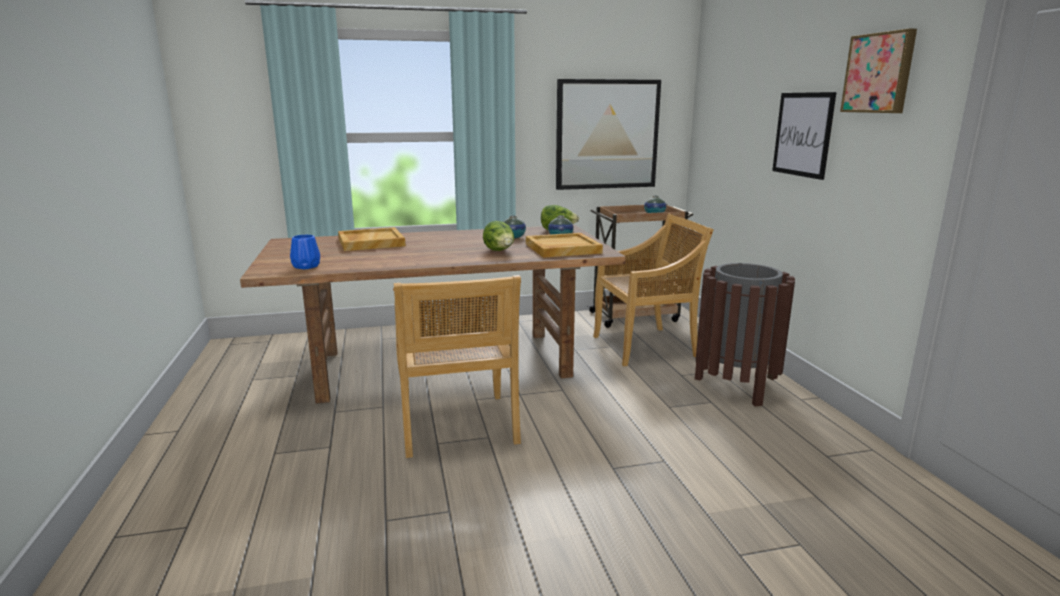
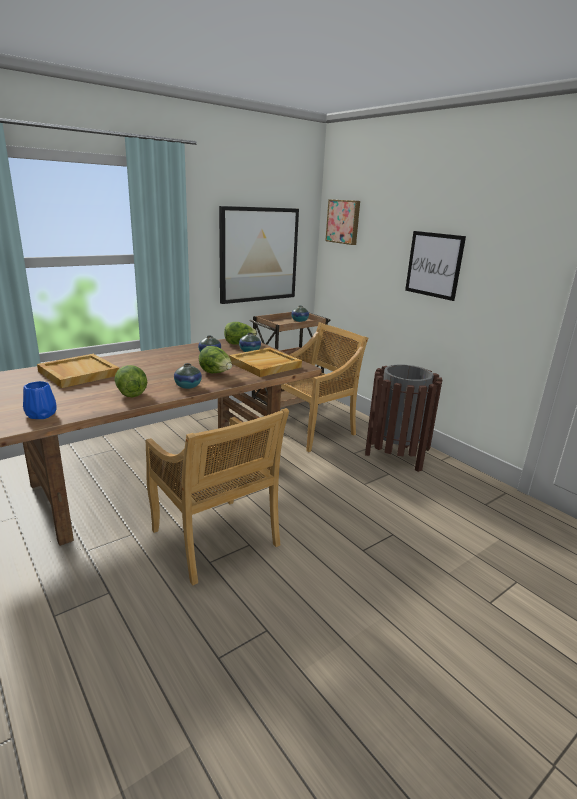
camera: 25 degrees left, 5 degrees up
(399, 259) = (131, 393): none -> lettuce
(458, 258) = (188, 386): none -> vase
(879, 73) = (505, 227): picture -> picture (343, 221)

